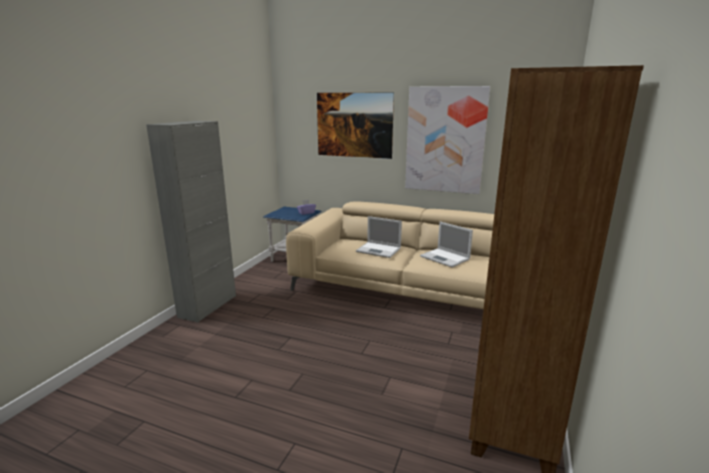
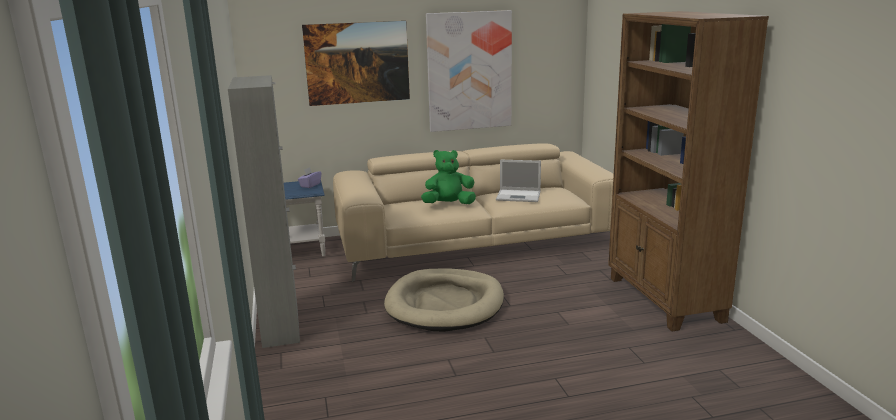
camera: 35 degrees left, 0 degrees up
(318, 332) = (445, 304): none -> beige dog bed
(379, 250) = (449, 204): laptop -> green plush toy

